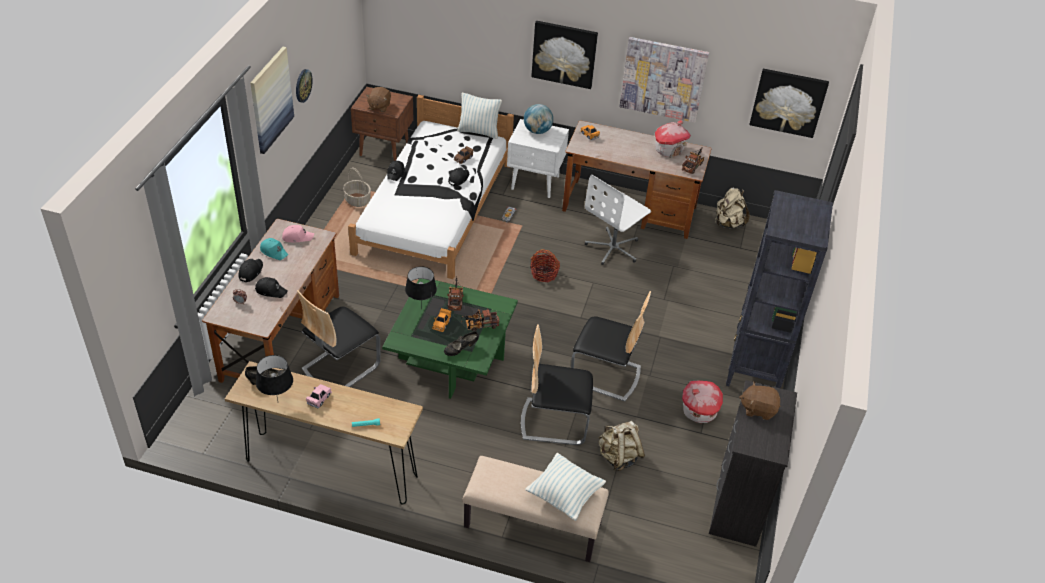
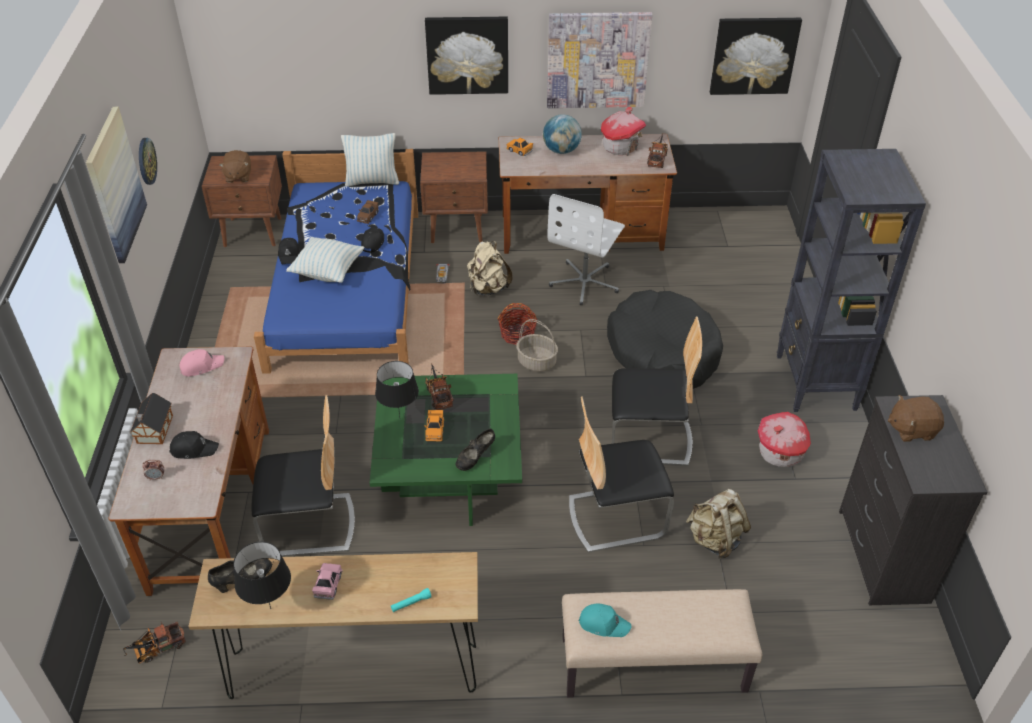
camera: 15 degrees left, 0 degrees up
(250, 272) = (154, 431): black cap -> toy house
(274, 251) = (176, 394): turquoise cap -> turquoise cap (603, 623)
(340, 367) = (309, 525): chair -> chair turned 120 degrees counterclockwise
(358, 200) = (244, 302): basket -> basket (537, 362)
(435, 207) = (346, 287): white bed -> blue bed
(479, 325) = (484, 419): toy truck -> toy truck (157, 649)
(536, 183) = (457, 228): white nightstand -> brown nightstand
(537, 131) = (449, 162): globe -> globe (561, 151)
(564, 495) = (700, 616): pillow -> pillow (328, 272)
(647, 315) = (663, 352): none -> black dog bed
(728, 223) = (700, 222): beige backpack -> beige backpack (488, 288)

